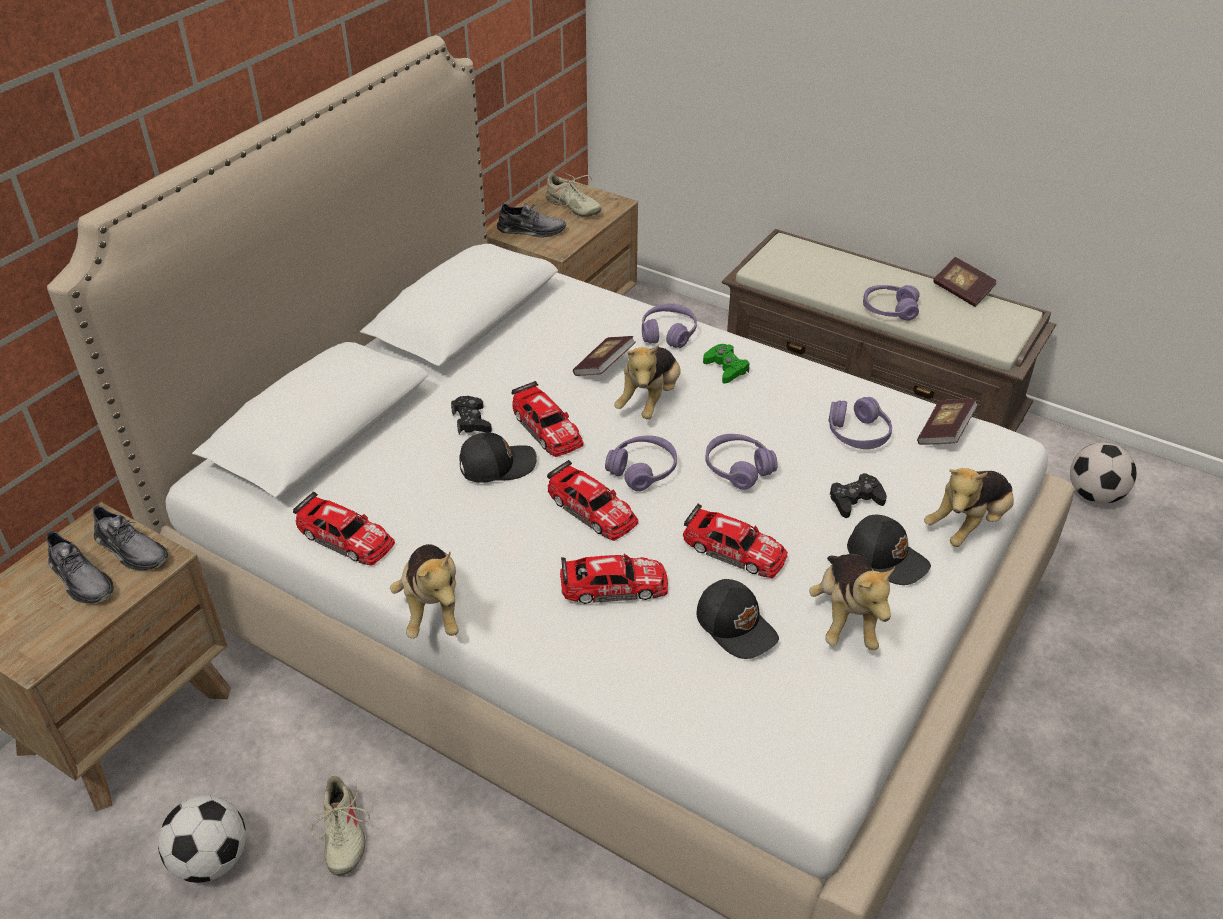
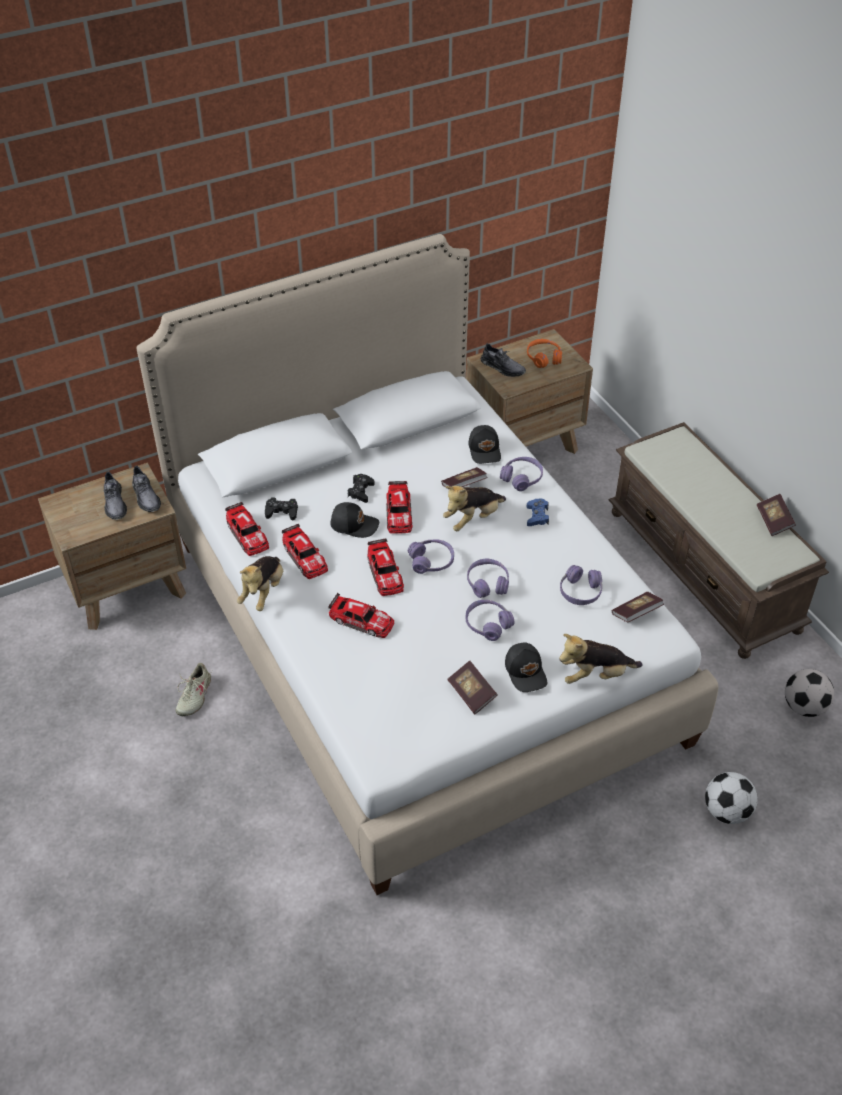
camera: 30 degrees right, 5 degrees up
(212, 860) = (126, 679): football -> football (727, 811)
(572, 207) = (544, 358): beige shoe -> orange headphones
(726, 368) = (537, 516): green game controller -> blue game controller
(734, 550) = (442, 630): toy car -> toy car (304, 557)
(736, 626) = (406, 671): black cap -> black cap (485, 450)
(846, 617) = (471, 693): plush toy -> book
(855, 500) = (539, 631): black game controller -> black game controller (282, 512)
(889, 310) = (706, 515): purple headphones -> purple headphones (488, 624)

